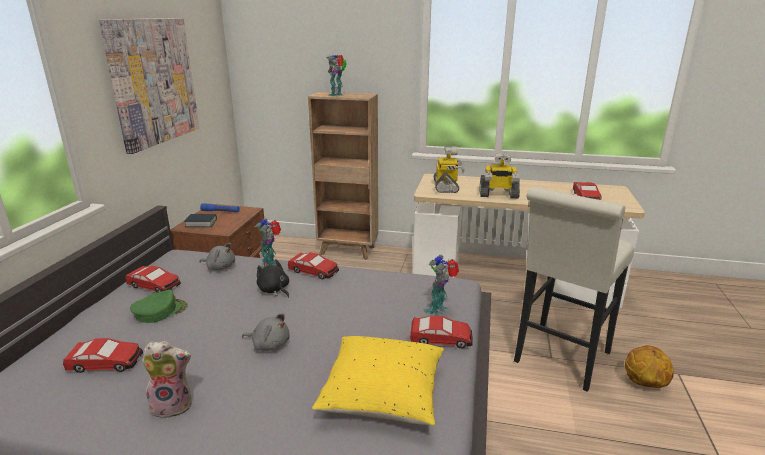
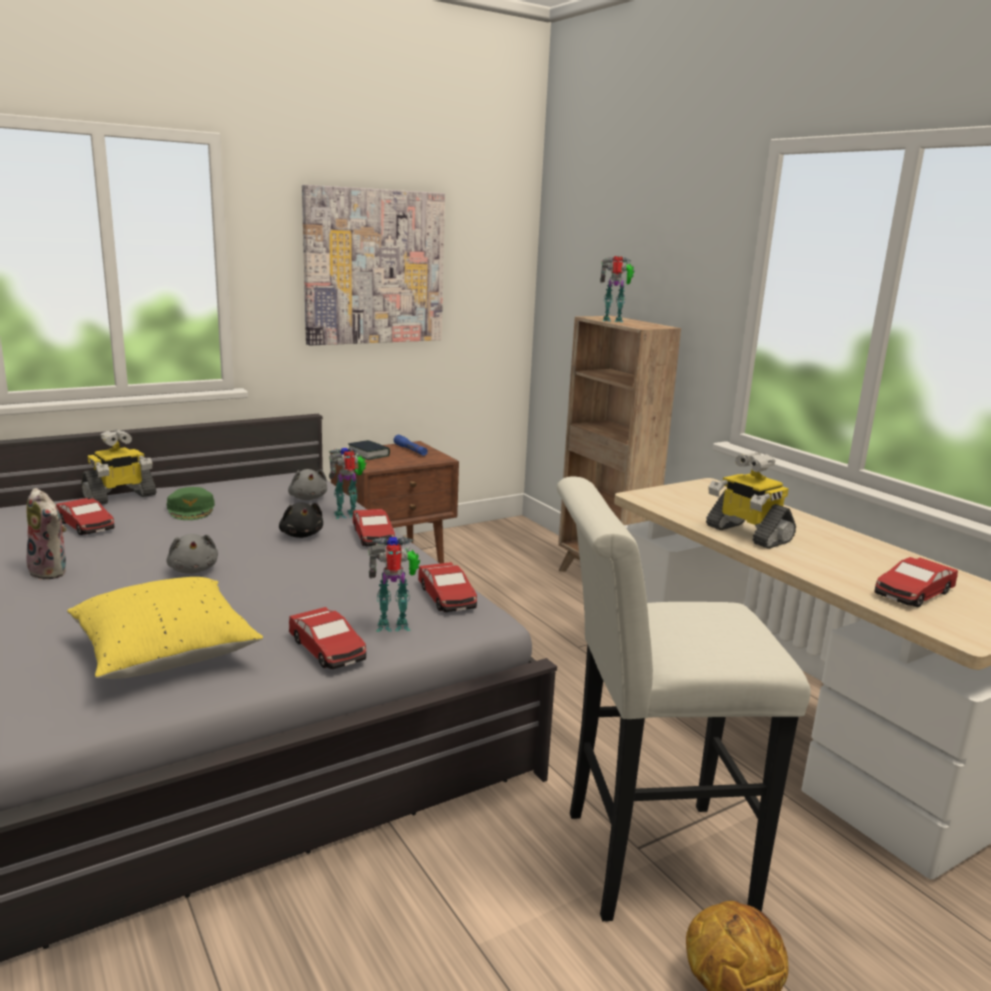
camera: 45 degrees right, 5 degrees down
(154, 285) = (232, 490): toy car -> toy car (447, 597)
(160, 311) = (191, 510): green cap -> green cap turned 60 degrees clockwise
(274, 290) = (301, 535): black plush toy -> black plush toy turned 150 degrees clockwise
(446, 187) = (692, 500): toy robot -> toy robot (119, 497)

